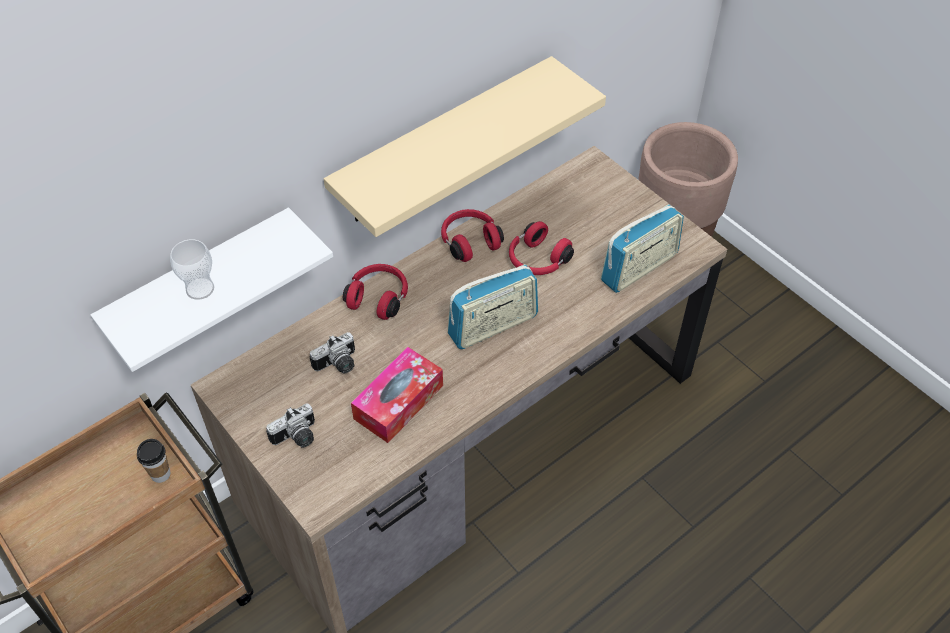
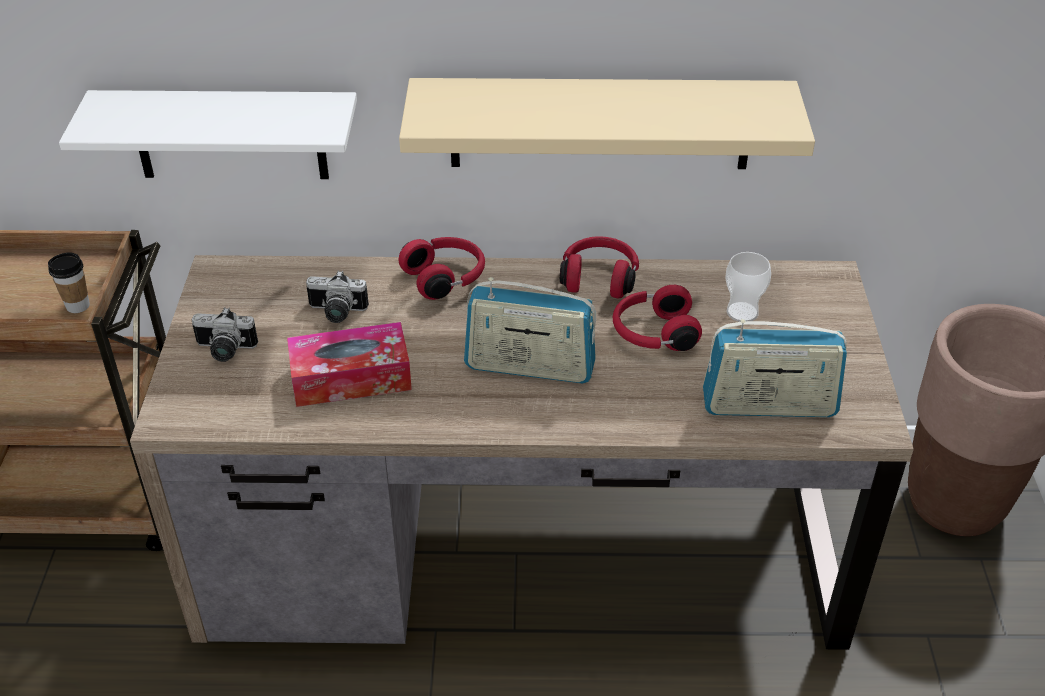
camera: 40 degrees right, 10 degrees down
(200, 289) = (193, 114): cup -> cup (742, 312)

